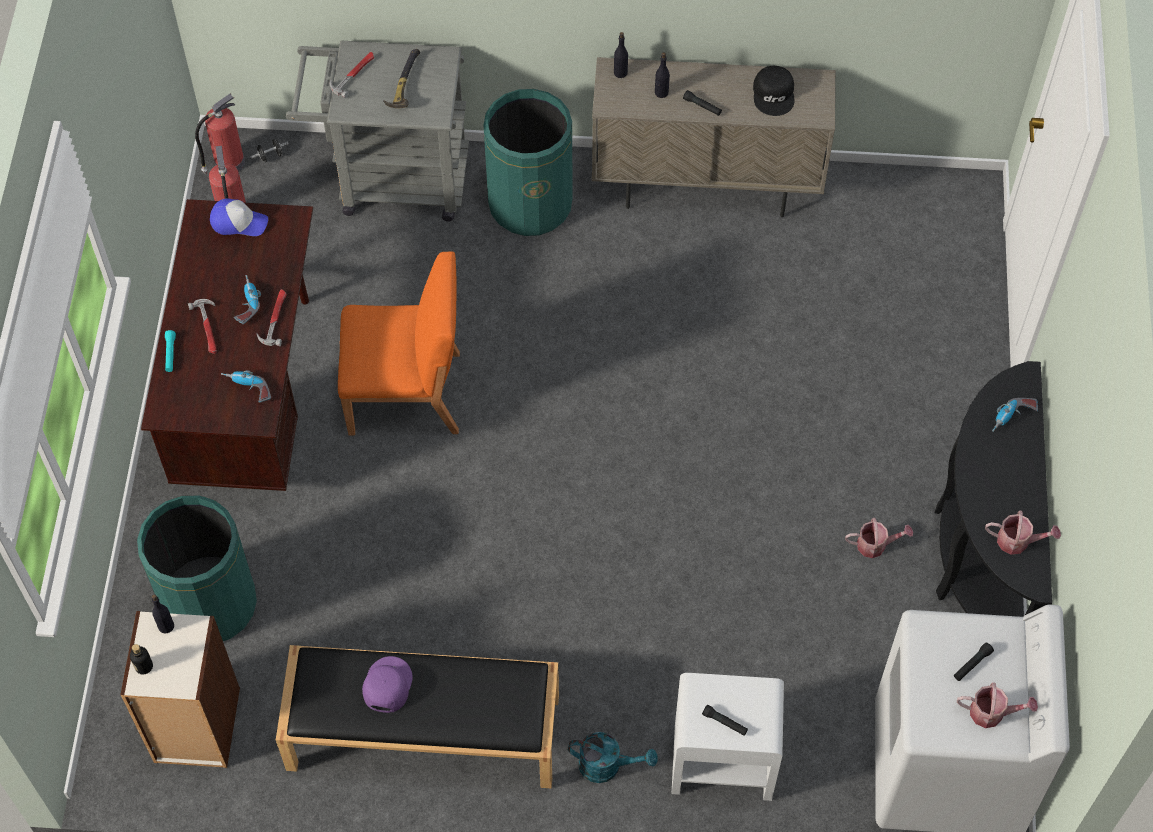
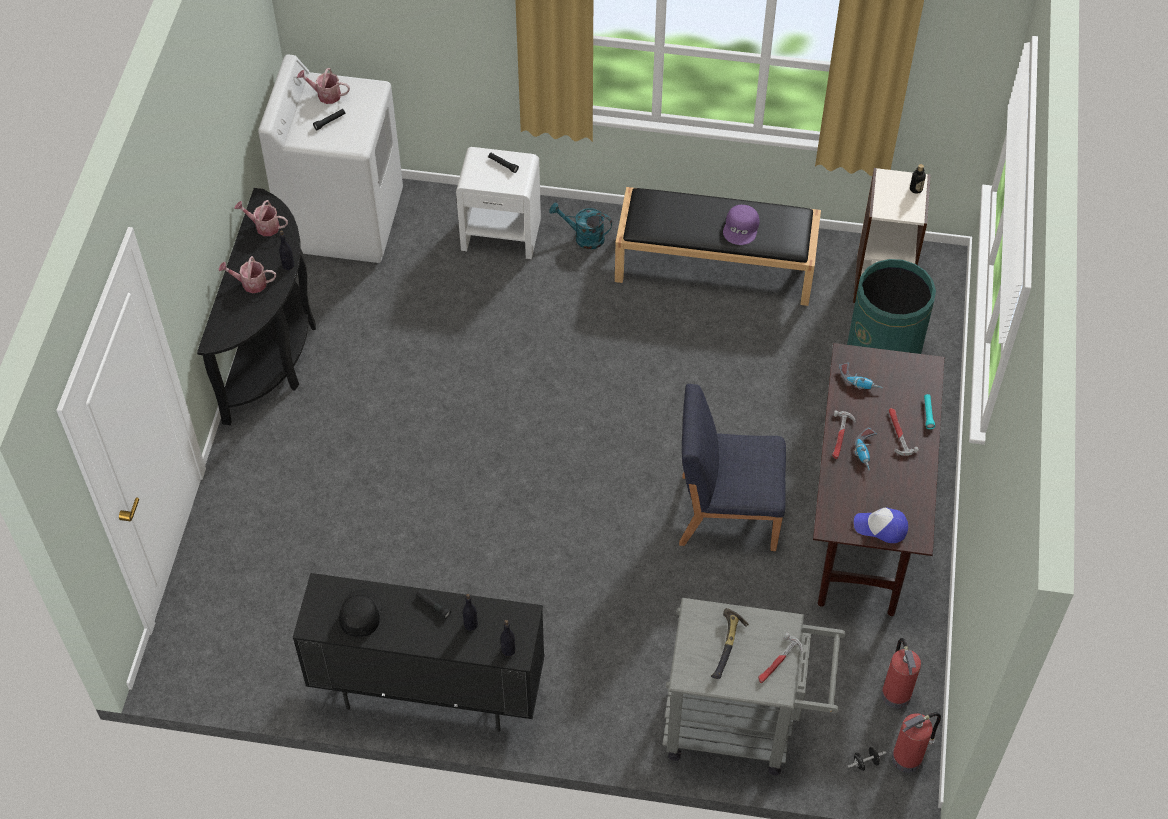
camera: 175 degrees left, 5 degrees down
(166, 626) = (903, 212): black bottle -> black bottle (288, 265)
(407, 394) = (726, 511): orange chair -> blue chair
(530, 203) = (604, 687): green trash can -> none
(706, 187) = (428, 692): beige cabinet -> black cabinet
(875, 545) = (352, 364): watering can -> watering can (250, 283)
(1012, 418) = (236, 310): power drill -> none

